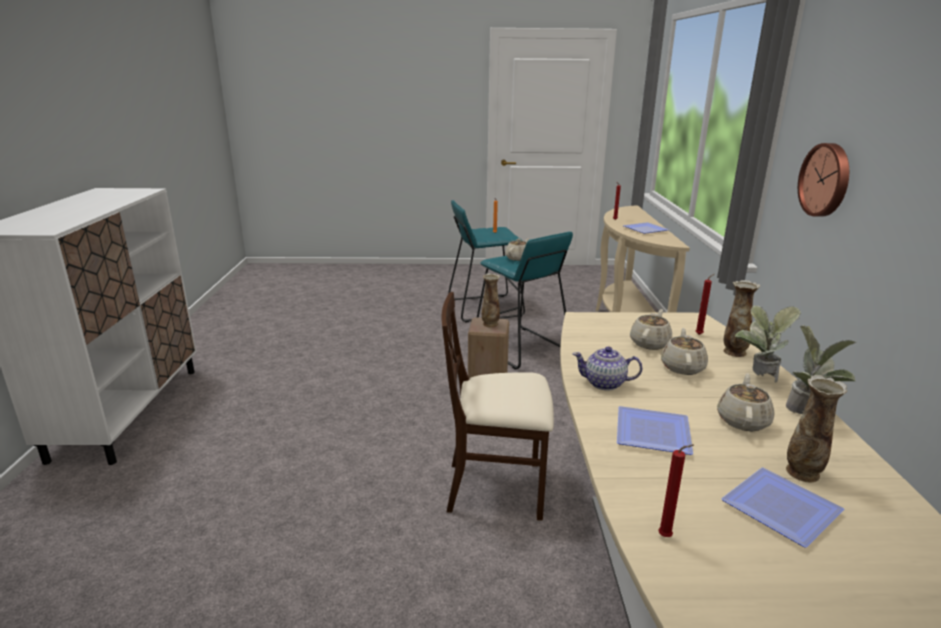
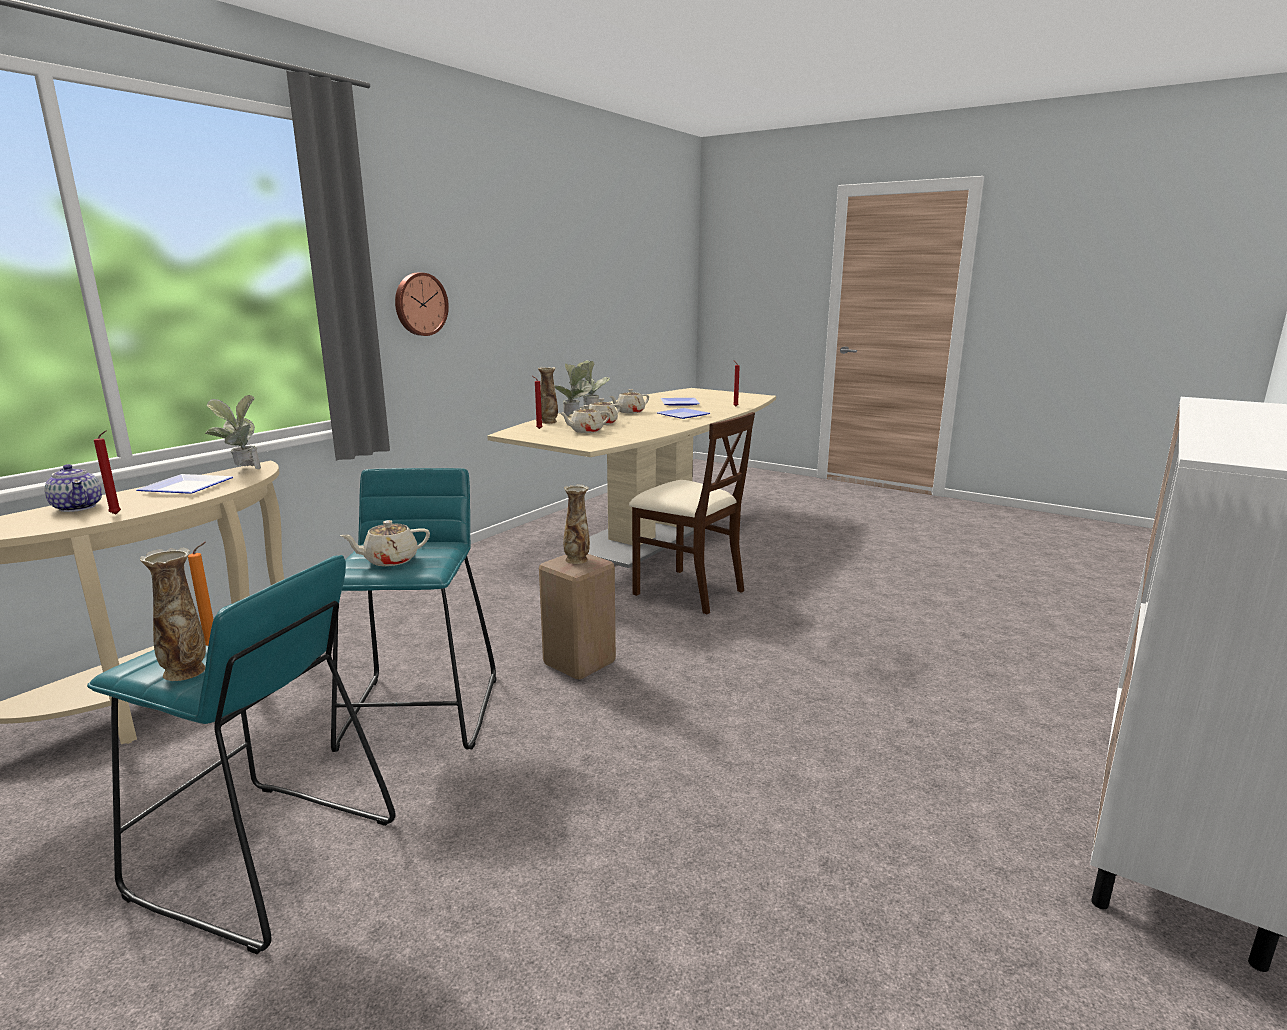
camera: 145 degrees left, 5 degrees down
(605, 383) = (665, 426): teapot -> teapot (78, 507)
(670, 240) = (241, 470): none -> potted plant
(802, 473) = (648, 404): vase -> vase (186, 671)

